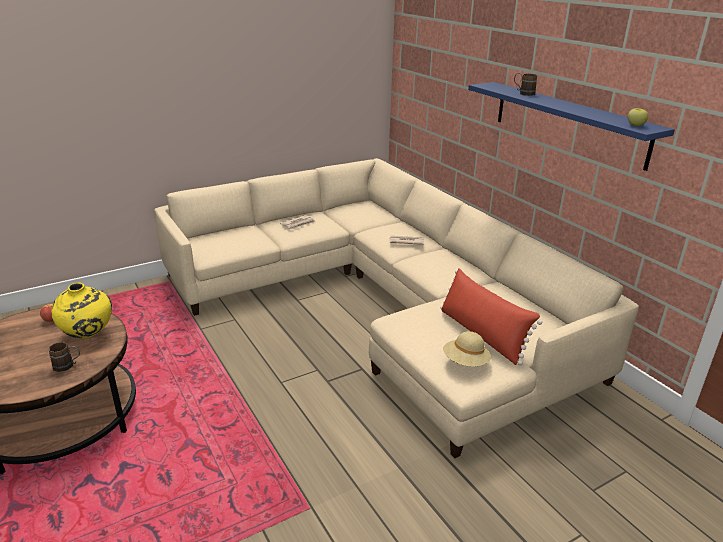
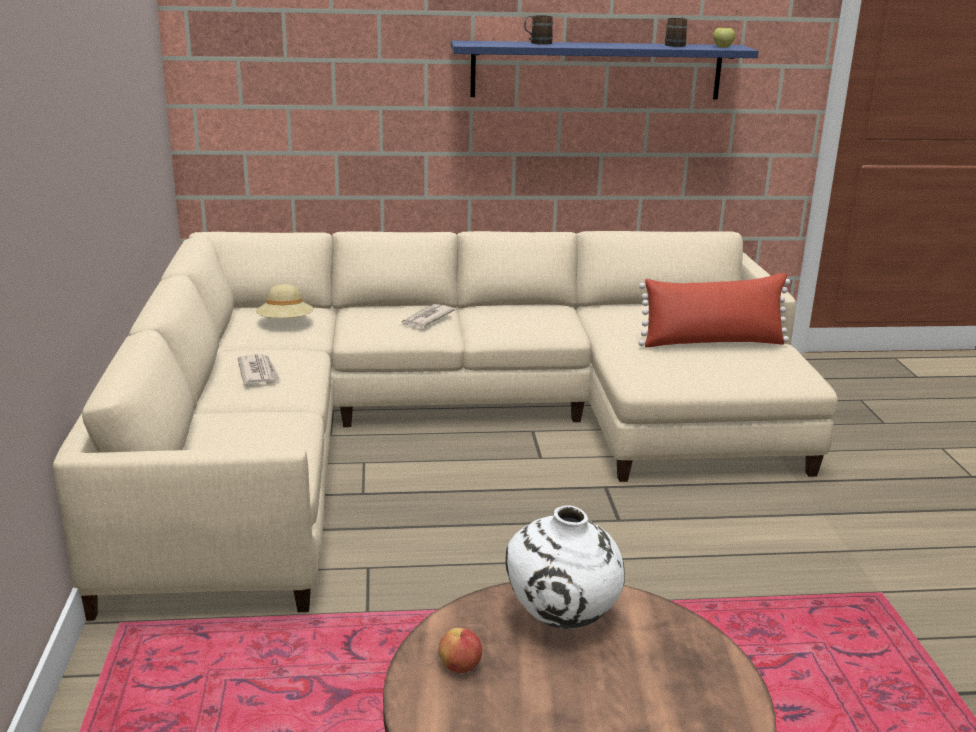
camera: 65 degrees left, 5 degrees down
(68, 366) = (667, 652): brown mug -> brown mug (676, 45)
(88, 335) = (561, 621): yellow vase -> white vase
(465, 362) = (766, 365): beige hat -> beige hat (285, 323)

